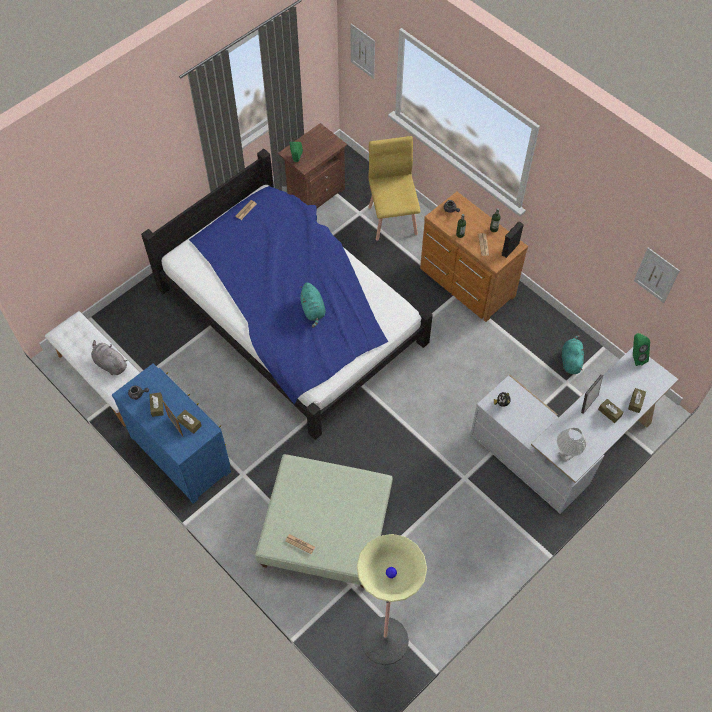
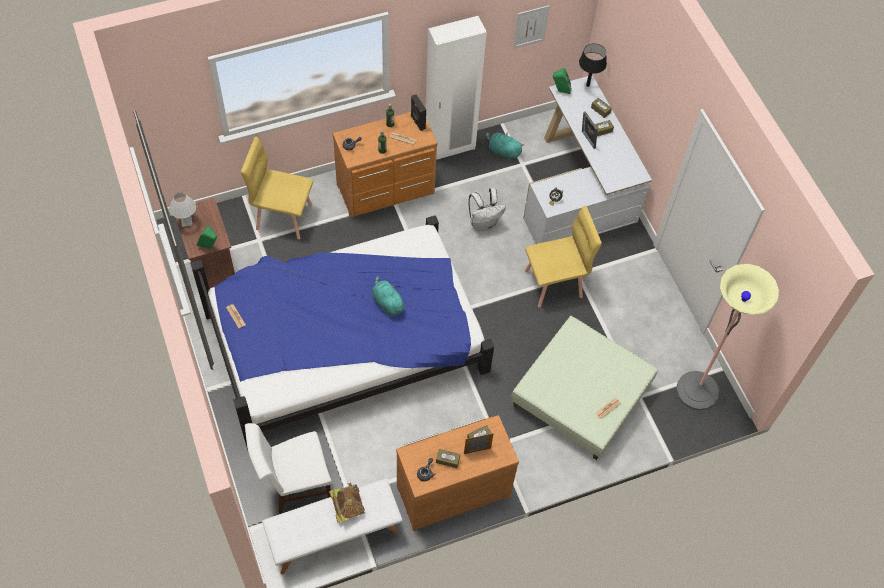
camera: 70 degrees left, 0 degrees up
(110, 364) = (347, 507): grey plush toy -> book
(140, 332) = (294, 484): none -> white chair
(182, 452) = (451, 489): blue dresser -> brown dresser
(313, 310) = (387, 303): turquoise plush toy -> turquoise plush toy turned 135 degrees counterclockwise
(363, 51) = (165, 115): picture -> none
(441, 461) = (554, 284): none -> yellow chair
(476, 375) = (484, 223): none -> white backpack
(545, 315) = (449, 148): none -> white wardrobe
(566, 455) = (626, 175): white table lamp -> white table lamp (187, 222)
(661, 379) = (588, 85): none -> black table lamp

